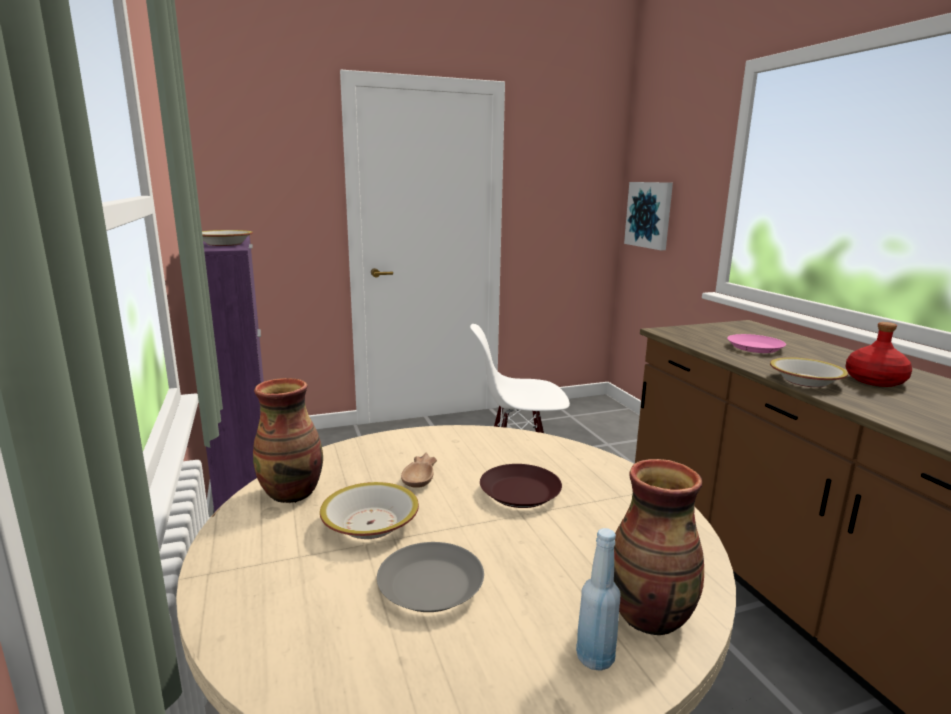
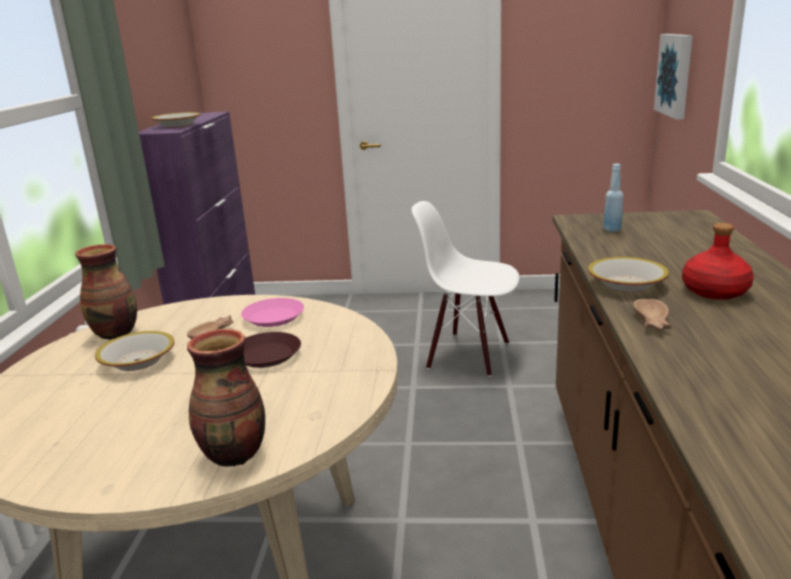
camera: 25 degrees right, 5 degrees up
(431, 585) = (125, 405): grey plate -> none
(595, 658) = (163, 468): blue bottle -> blue bottle (612, 230)
(754, 347) = (643, 243): pink plate -> pink plate (273, 317)
(882, 410) = (651, 322): none -> brown bowl

